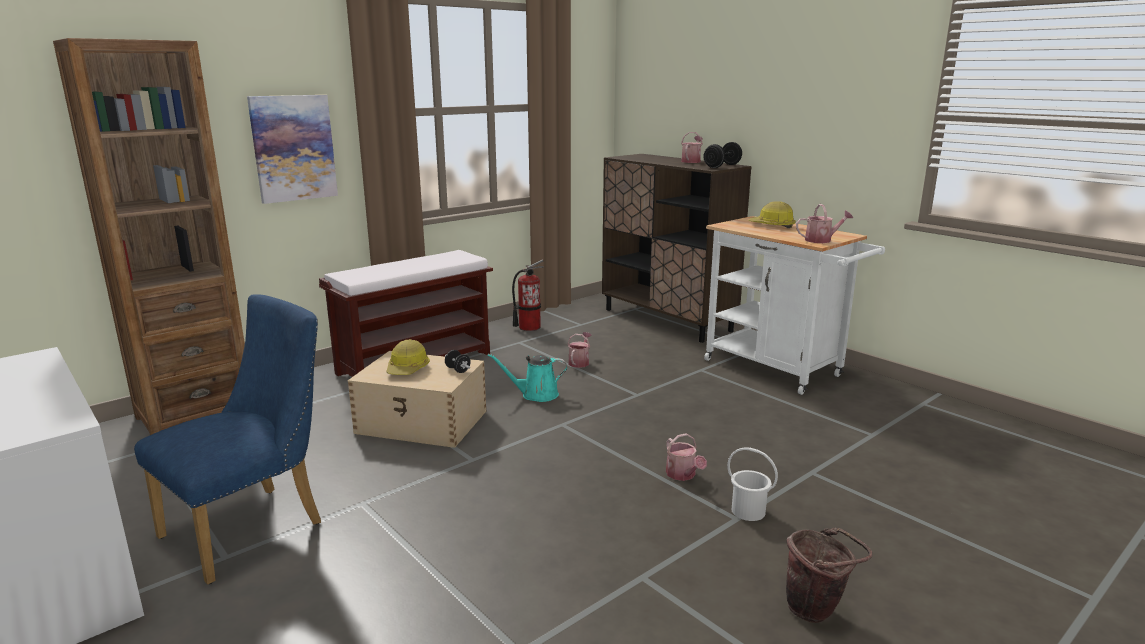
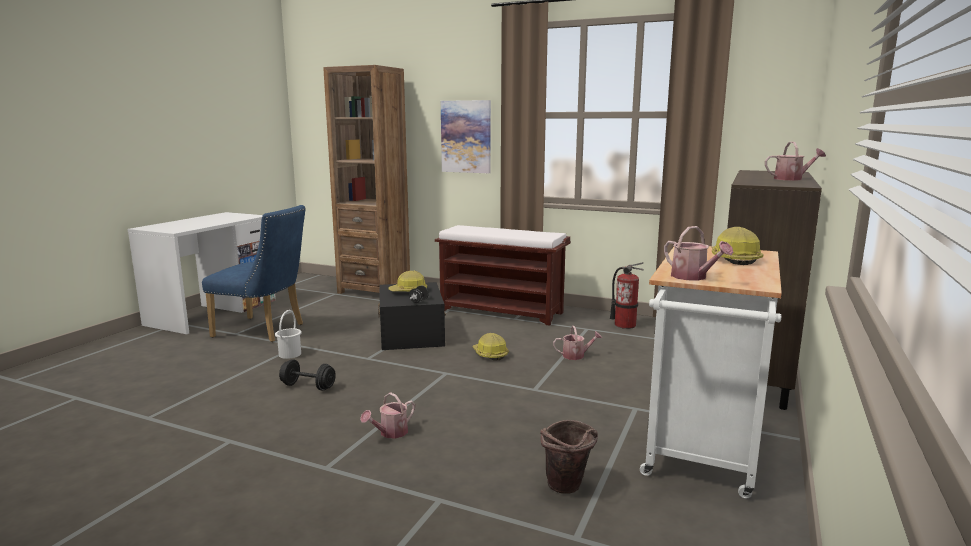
camera: 65 degrees right, 5 degrees down
(423, 422) = (410, 334): beige storage box -> black storage box
(536, 395) = (490, 354): turquoise watering can -> hard hat
(722, 166) = (781, 184): black dumbbell -> black dumbbell (308, 386)
(748, 511) = (340, 472): white bucket -> white bucket (289, 354)
(817, 610) = (187, 523): brown bucket -> brown bucket (567, 489)

